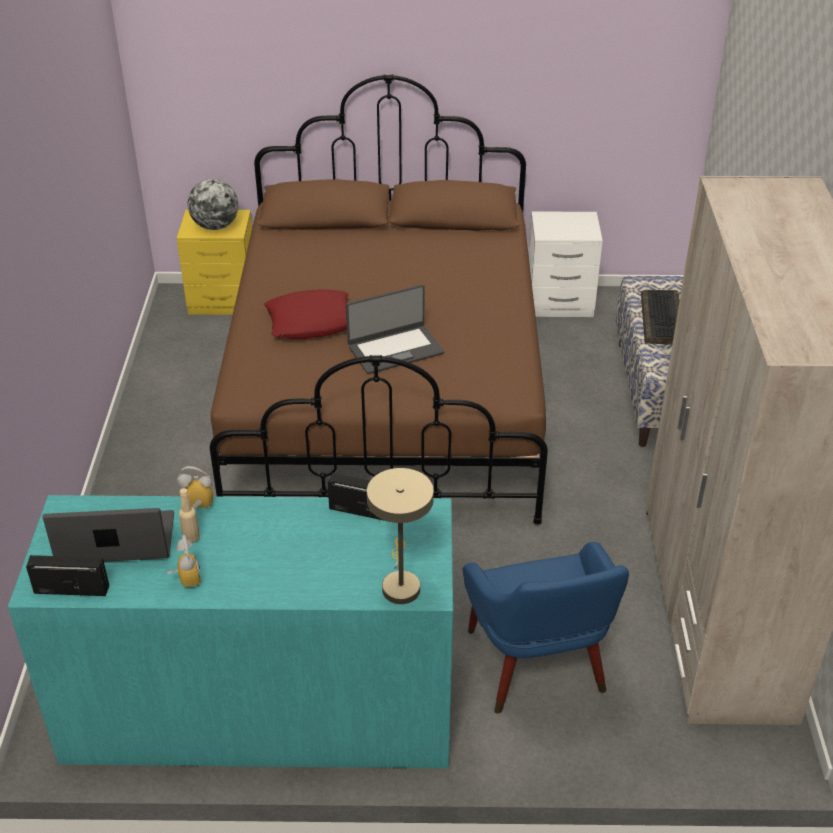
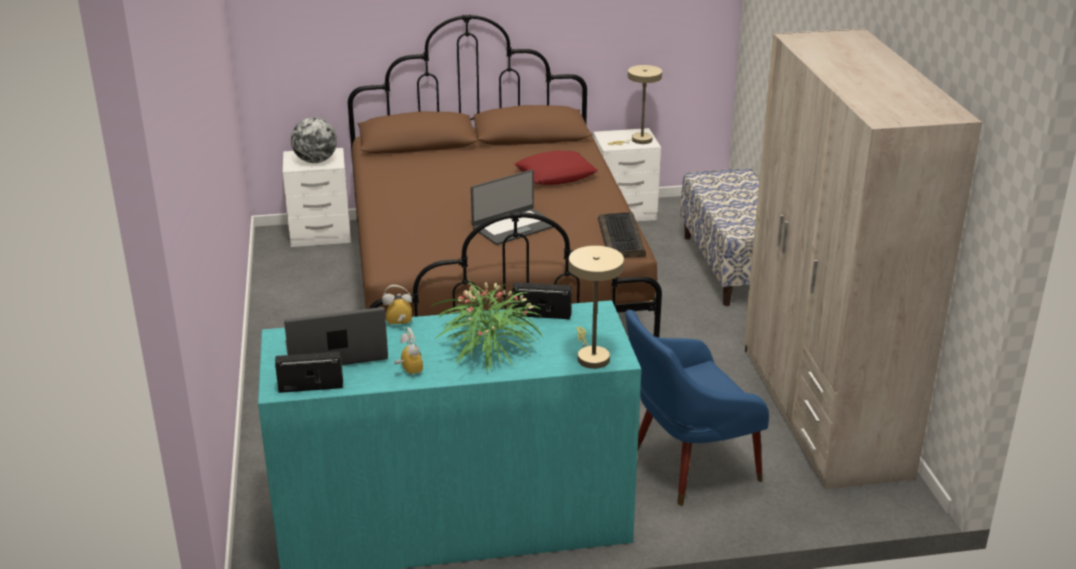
camera: 10 degrees left, 10 degrees down
(191, 538) = (401, 344): beige bottle -> none
(225, 301) = (322, 234): yellow nightstand -> white nightstand
(288, 555) = (490, 347): none -> potted plant
(311, 322) = (433, 214): red pillow -> red pillow (556, 175)
(538, 669) = (687, 467): blue armchair -> blue armchair turned 90 degrees clockwise
(578, 229) = (638, 140): none -> beige table lamp
(662, 319) = (727, 199): keyboard -> keyboard (622, 238)

